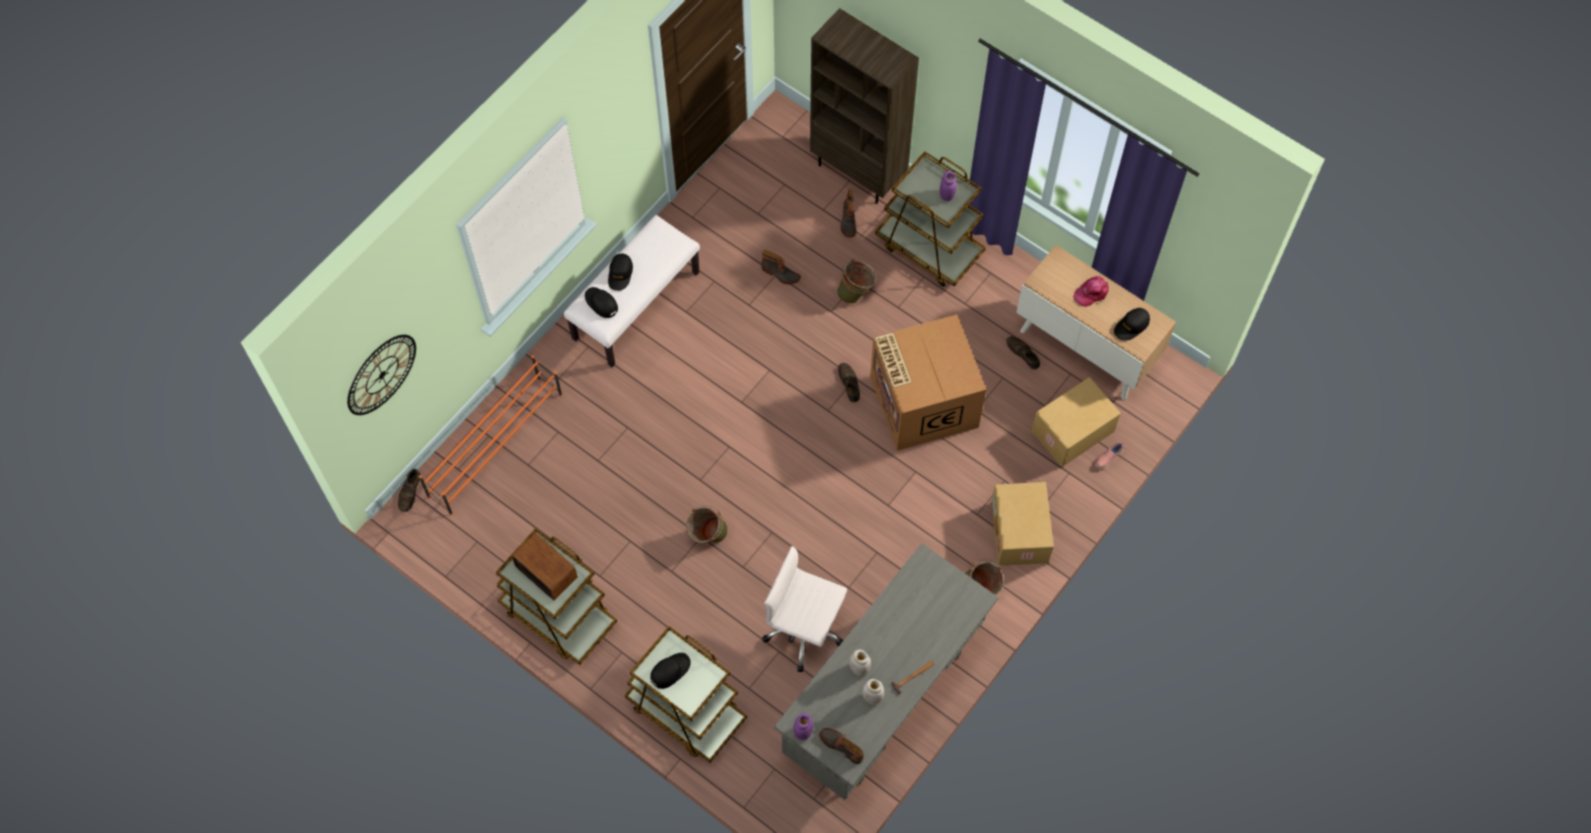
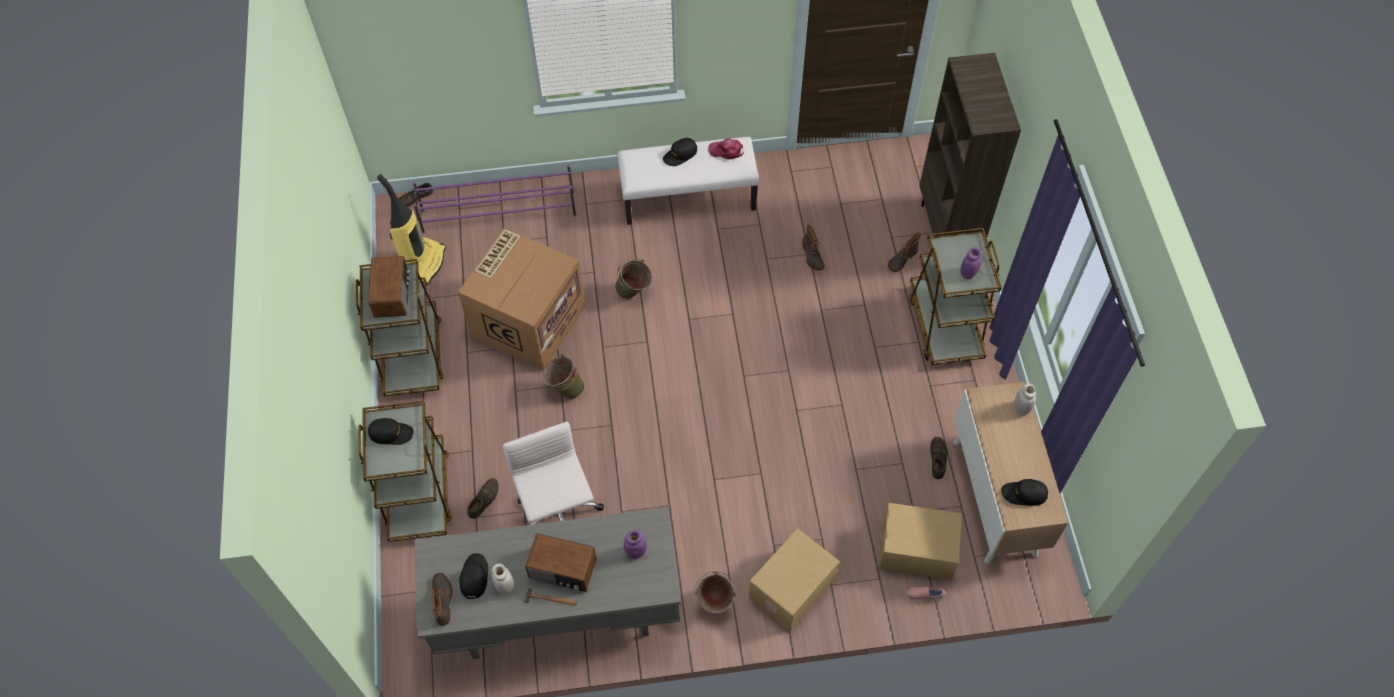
camera: 45 degrees right, 5 degrees down
(381, 374) = (402, 60): wall clock -> none
(480, 537) = (423, 262): none -> vacuum cleaner
(496, 445) = (499, 213): orange shoe rack -> purple shoe rack
(601, 303) = (646, 163): black cap -> black cap (474, 577)
(803, 732) = (428, 563): purple jar -> purple jar (635, 552)
(849, 383) = (779, 370): brown shoe -> brown shoe (483, 500)
(856, 293) = (854, 312): green bucket -> green bucket (634, 293)
(859, 668) = (519, 556): white jar -> white jar (1021, 408)
(899, 649) = (563, 570): none -> radio
(922, 401) = (821, 428): cardboard box -> cardboard box (528, 320)
(1091, 292) = (1017, 441): pink cap -> pink cap (726, 151)

